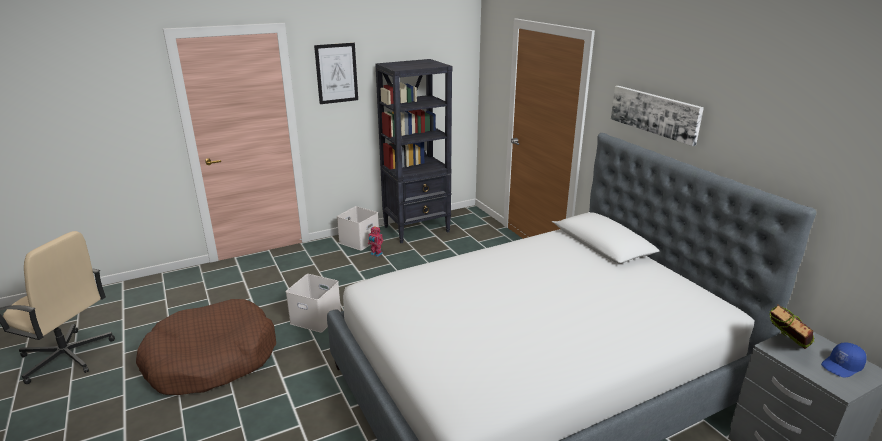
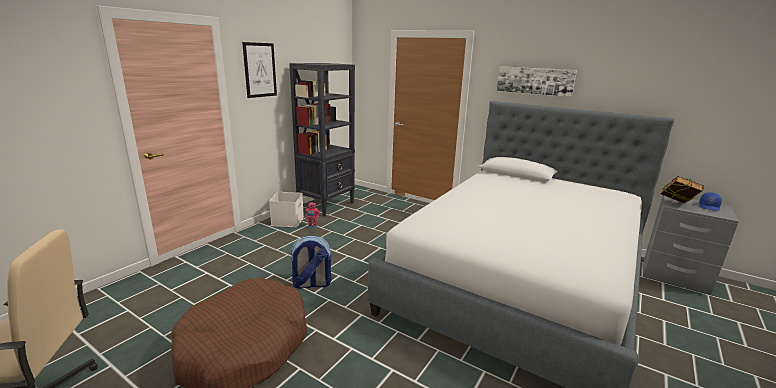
camera: 30 degrees left, 5 degrees down
(314, 318) = (311, 284): white storage box -> backpack

